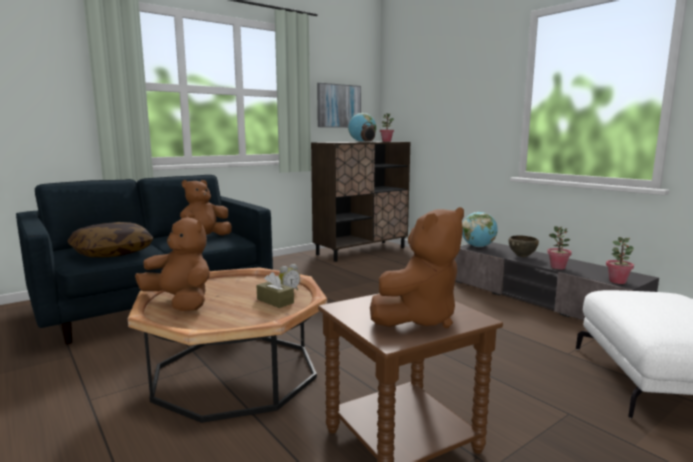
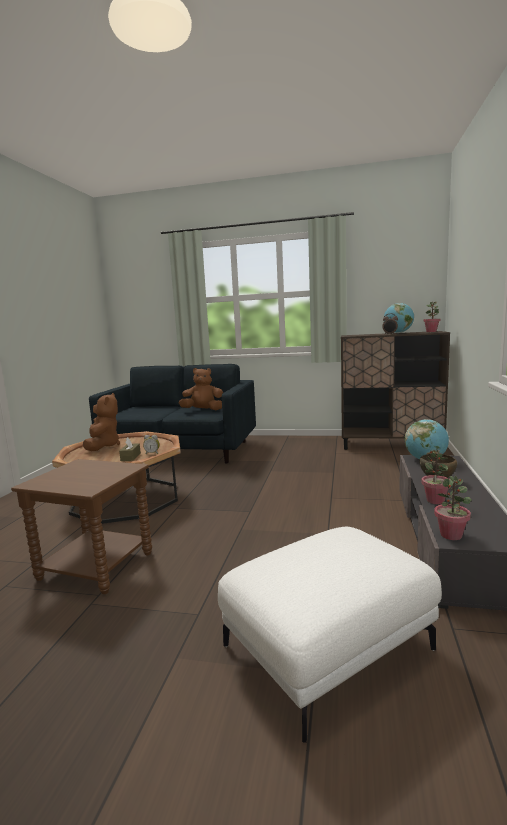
camera: 50 degrees right, 0 degrees up
(112, 253) = (142, 412): pillow -> none
(338, 106) = (386, 297): picture -> none
(419, 318) = (75, 479): brown plush toy -> none

